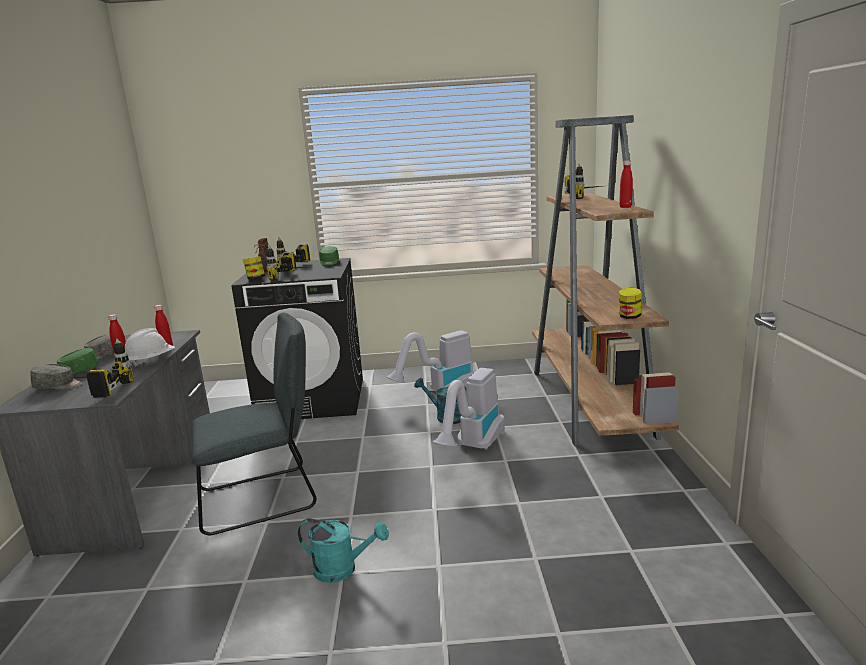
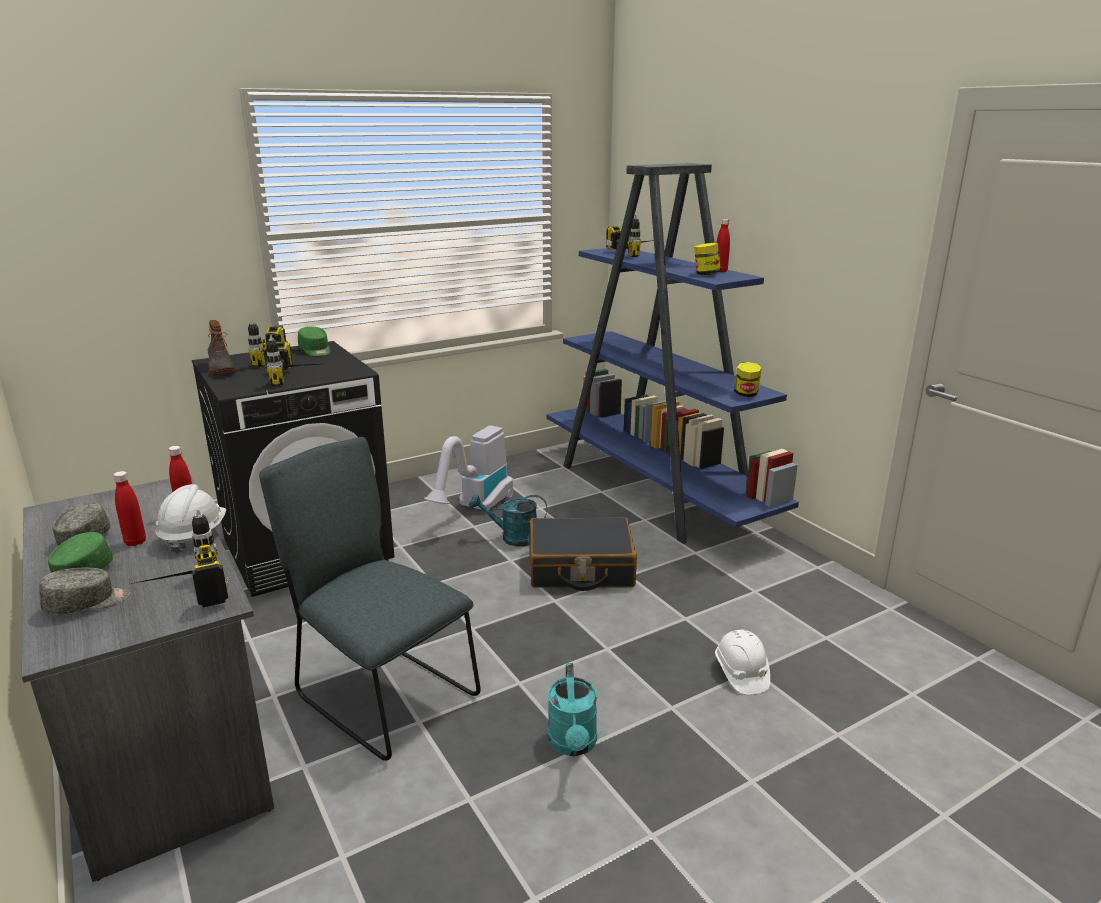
camera: 30 degrees left, 5 degrees up
(255, 279) = (243, 386): jar -> jar (706, 274)
(264, 498) = (381, 693): grey chair -> grey chair turned 90 degrees counterclockwise
(342, 569) = (573, 745): turquoise watering can -> turquoise watering can turned 105 degrees clockwise
(473, 447) = (580, 568): vacuum cleaner -> black suitcase
(521, 557) = (741, 673): none -> white hard hat
(590, 403) = (655, 492): brown bookcase -> blue bookcase

